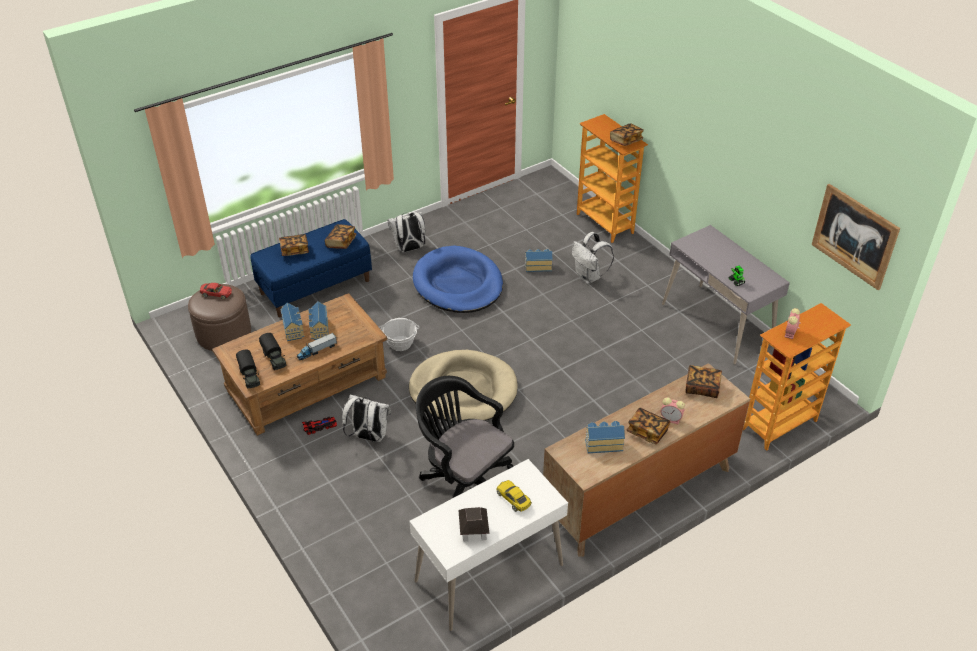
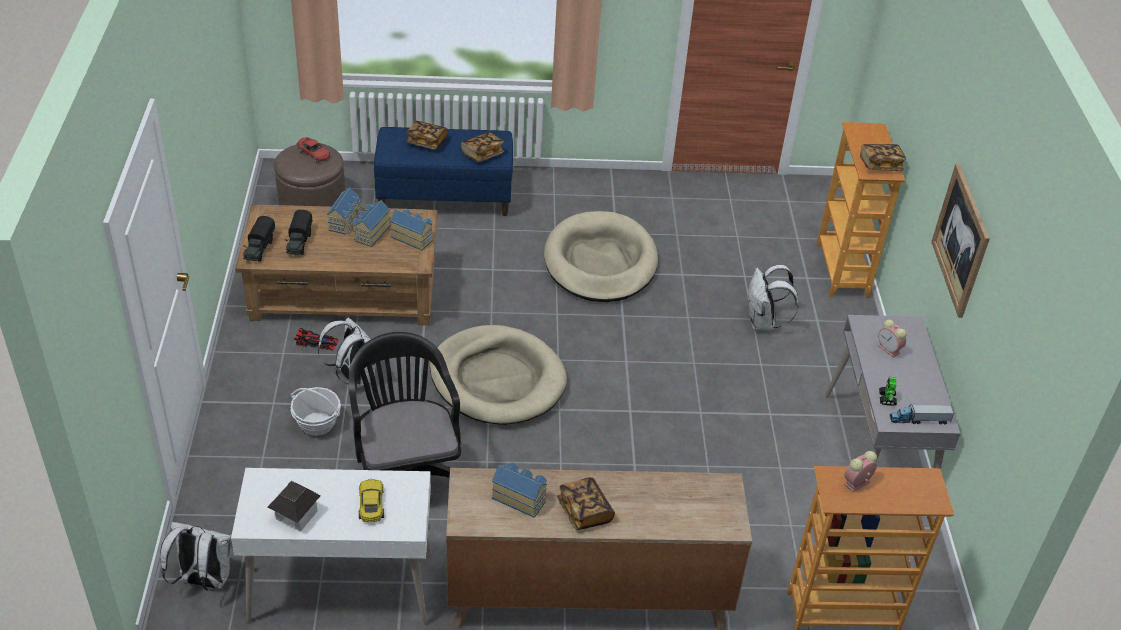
camera: 30 degrees right, 0 degrees up
(317, 351) = (347, 254): toy truck -> toy truck (919, 420)
(400, 343) = (477, 297): basket -> basket (317, 424)
(409, 249) = (581, 200): white backpack -> white backpack (203, 580)
(458, 284) = (600, 262): blue dog bed -> beige dog bed
(537, 266) = (711, 283): toy house -> toy house (412, 237)
(671, 419) = (628, 513): alarm clock -> alarm clock (889, 350)
(702, 388) = (703, 497): book -> none
(854, 236) = (1028, 397): picture -> picture (960, 240)

